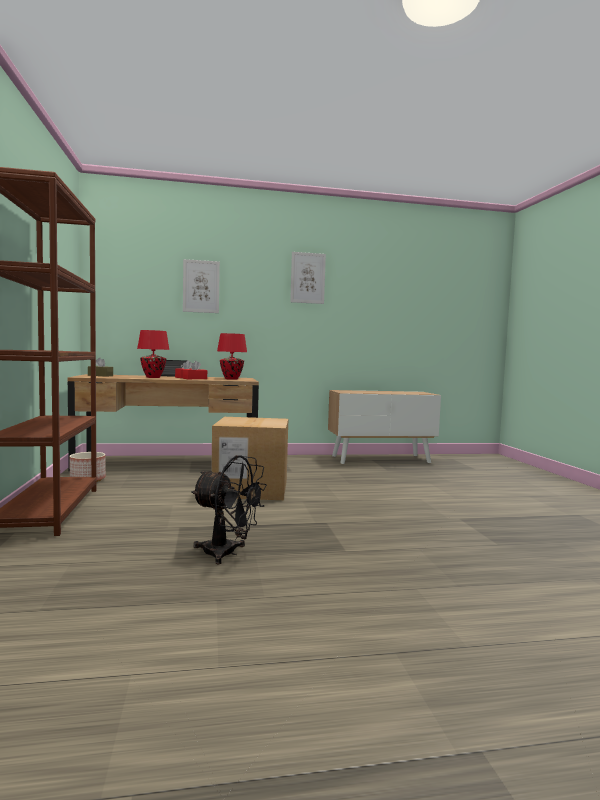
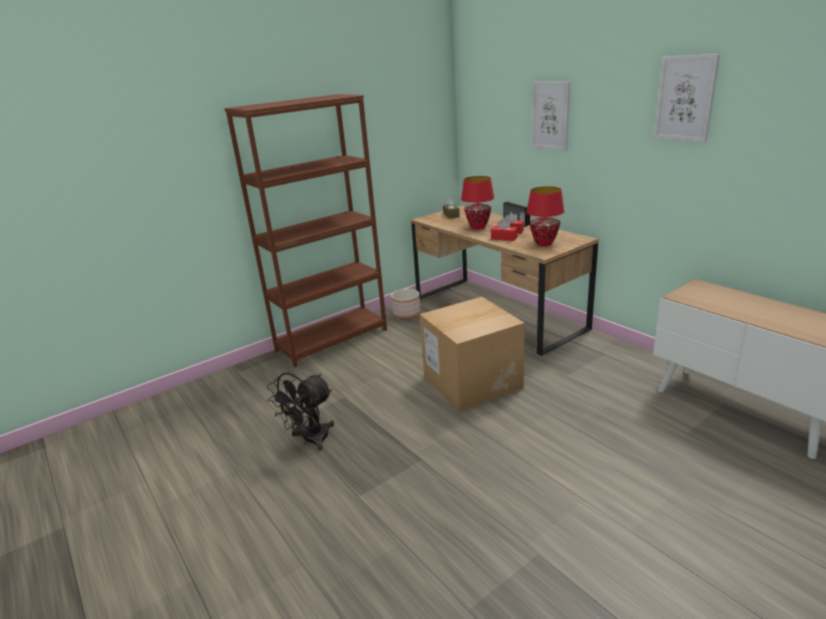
camera: 65 degrees right, 20 degrees up
(227, 553) = (310, 440): black fan -> black fan turned 45 degrees clockwise

